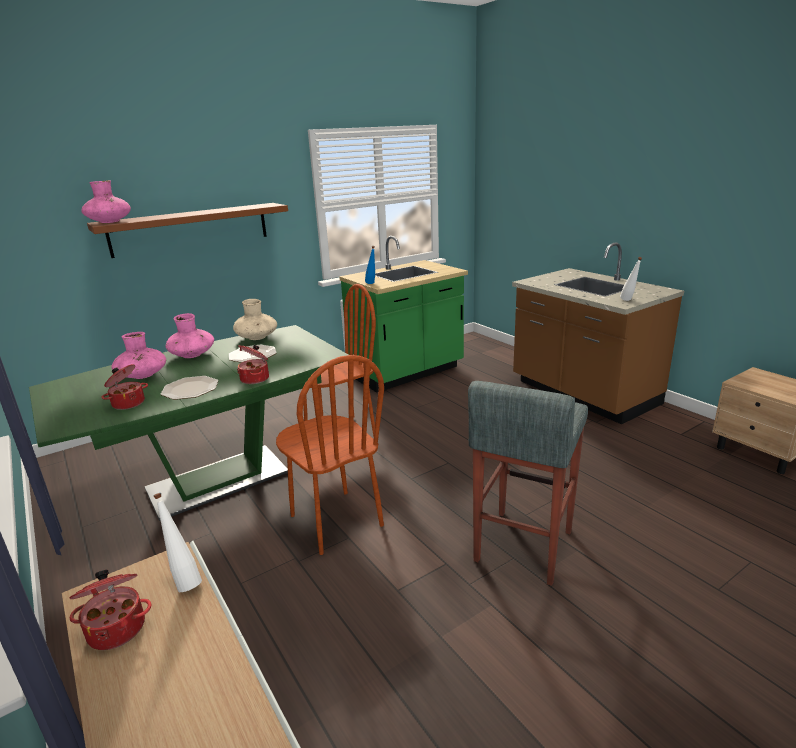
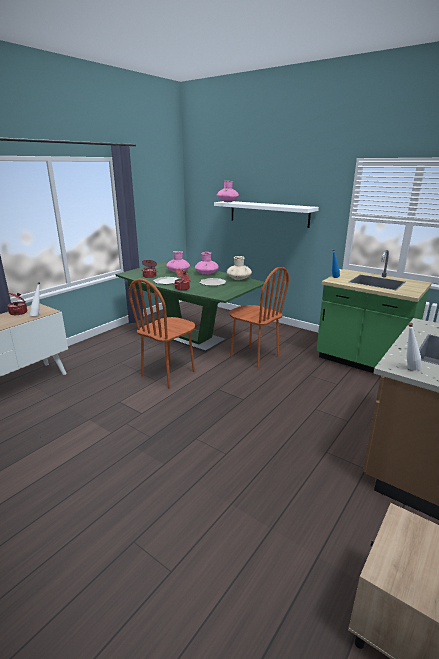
camera: 70 degrees right, 0 degrees up
(190, 229) = (268, 213): brown shelf -> white shelf
(522, 546) = (162, 439): grey stool -> none

